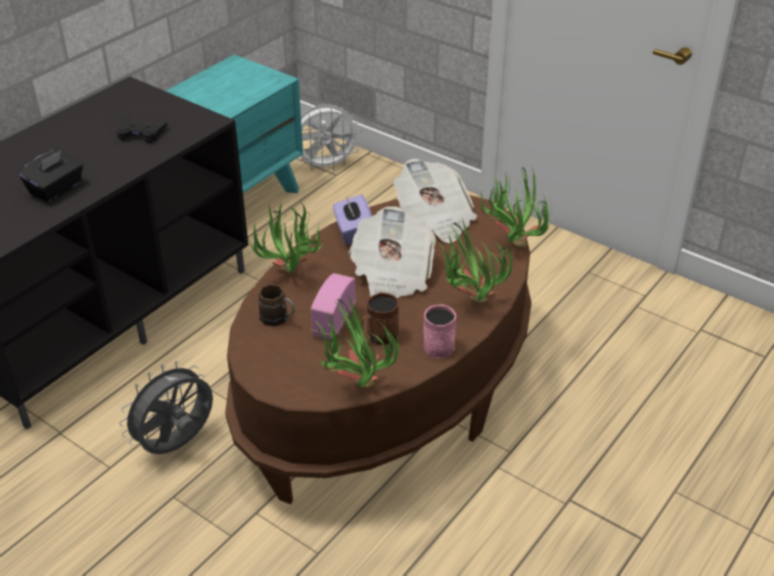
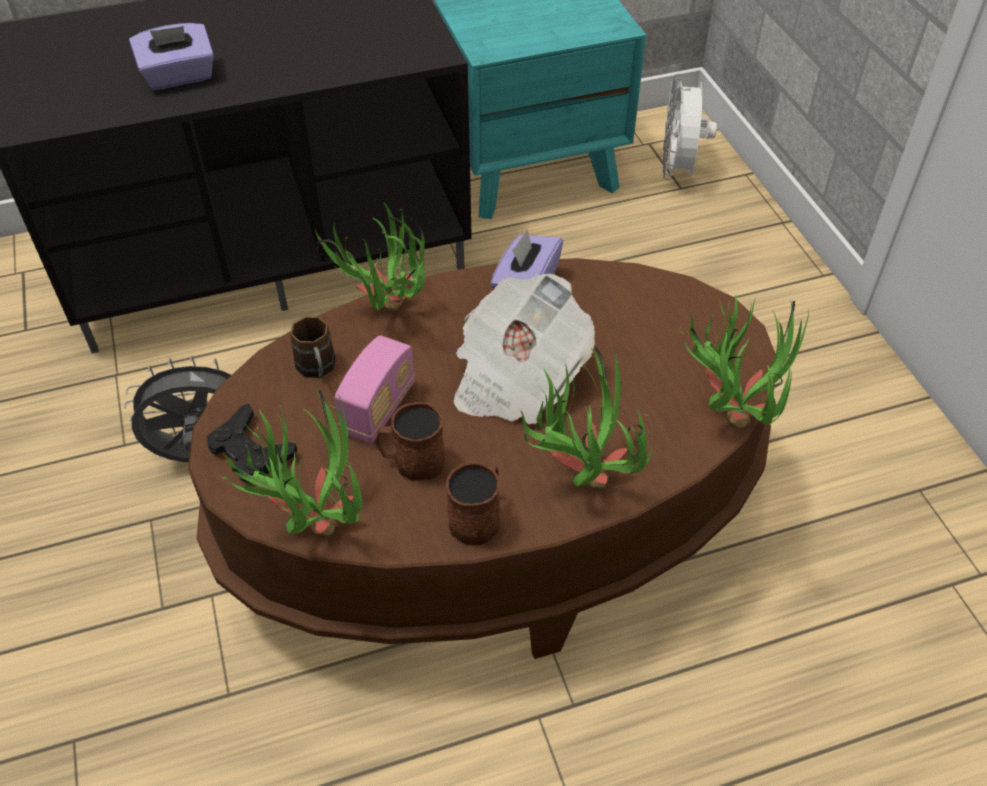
camera: 35 degrees right, 10 degrees up
(56, 189) = (179, 77): black tissue box -> purple tissue box
(141, 133) = (341, 40): black game controller -> black game controller (250, 450)
(326, 166) = (678, 170): white fan -> white fan turned 75 degrees clockwise
(334, 322) = (379, 409): radio -> radio turned 150 degrees clockwise
(435, 219) = (654, 318): newspaper -> none
(438, 343) = (478, 518): pink mug -> brown mug

